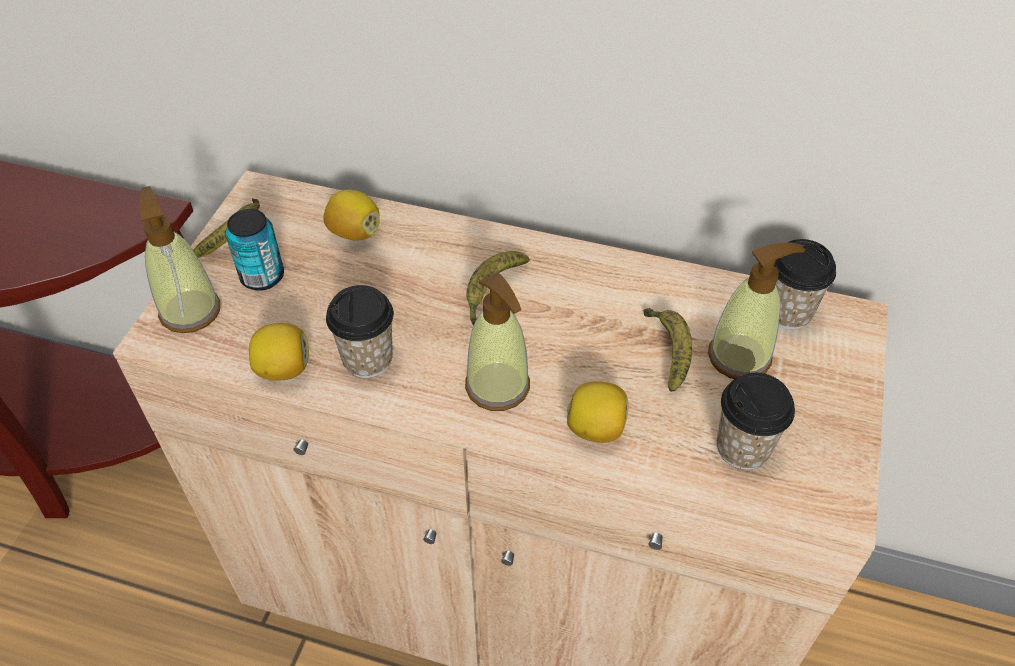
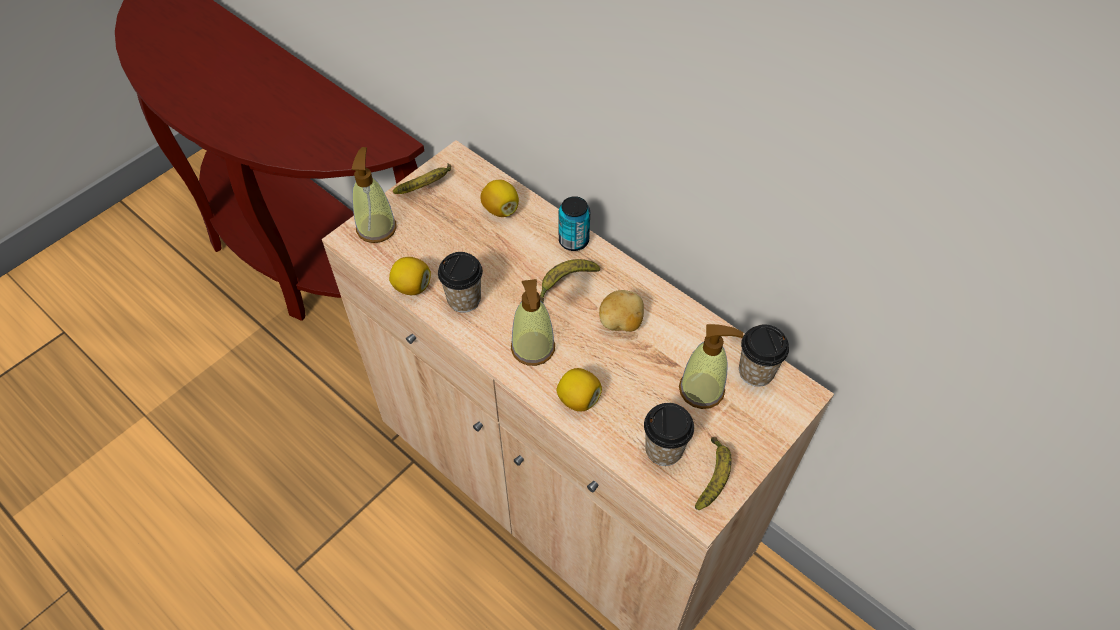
camera: 25 degrees right, 5 degrees up
(262, 277) = (429, 220): can -> can (573, 241)
(591, 315) = (620, 323): none -> potato
(668, 352) = (656, 368): banana -> banana (713, 477)

